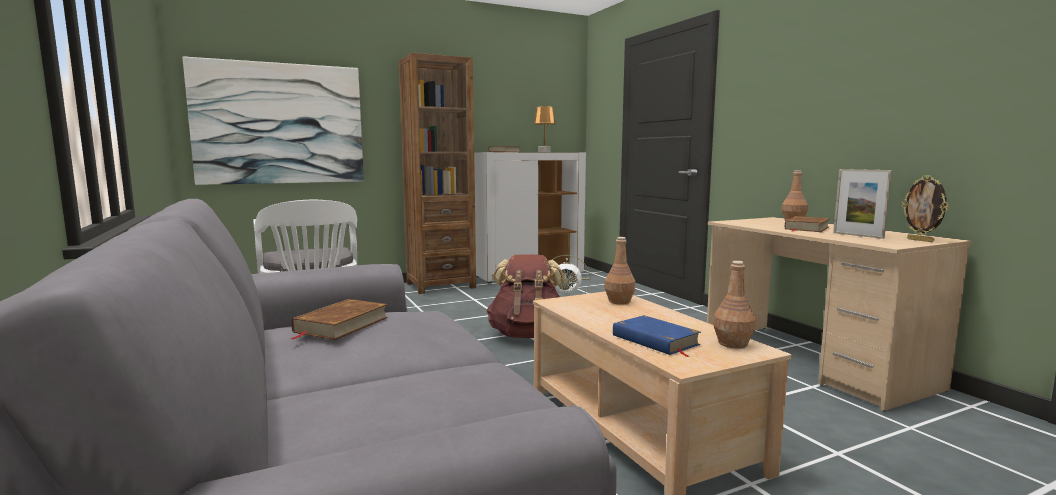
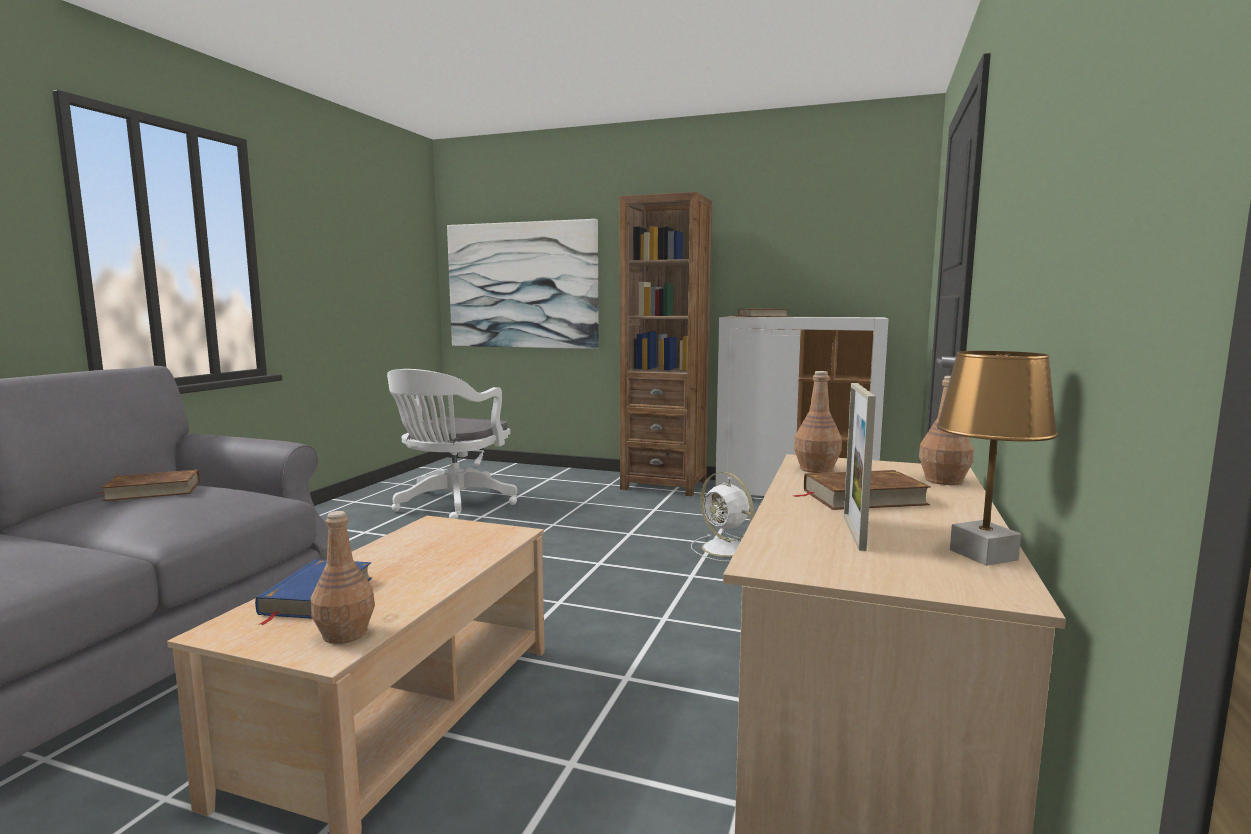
camera: 45 degrees right, 0 degrees up
(528, 335) = (593, 568): brown backpack -> none
(544, 152) = (827, 317): brown table lamp -> brown table lamp (982, 555)
(619, 301) = (479, 542): brown bottle -> brown bottle (816, 469)
(920, 240) = (914, 577): picture frame -> none

